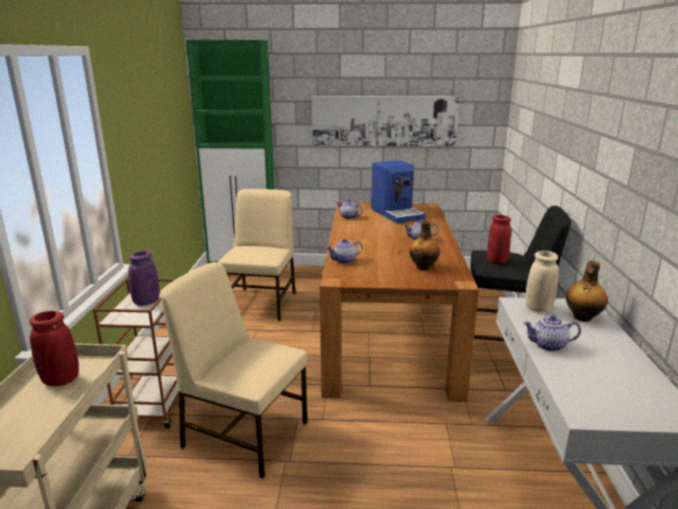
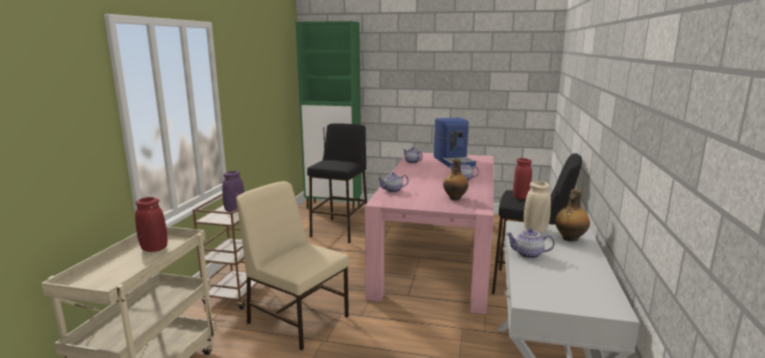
camera: 10 degrees right, 5 degrees down
(262, 303) = (340, 230): beige chair -> black stool
(384, 121) = (451, 86): picture -> none
(388, 328) = (438, 255): brown dining table -> pink dining table

